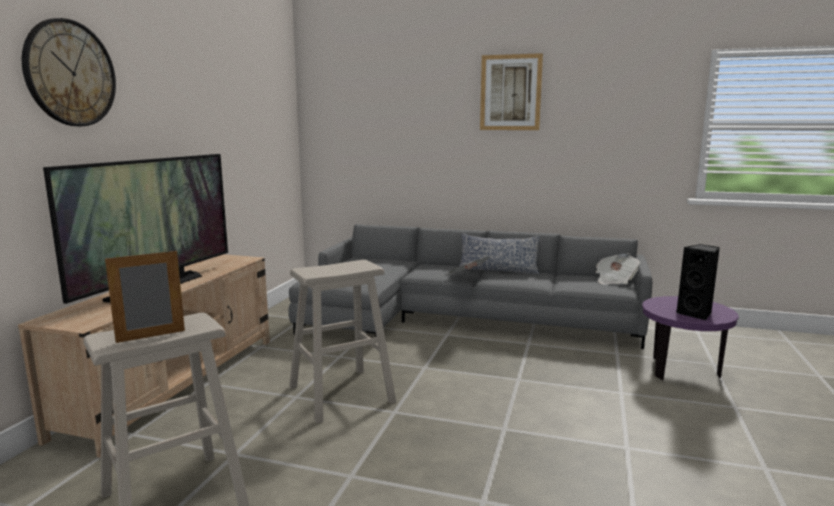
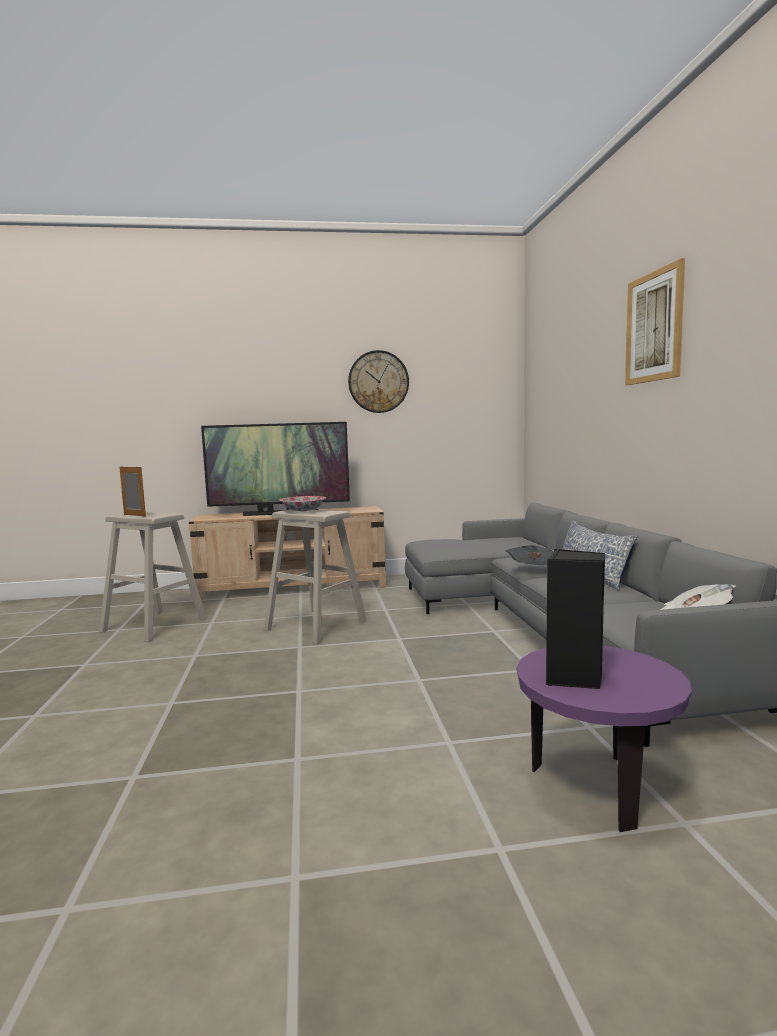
camera: 65 degrees right, 5 degrees down
(70, 73) = (249, 371): wall clock -> wall clock (378, 382)
(324, 269) = (303, 510): none -> bowl

